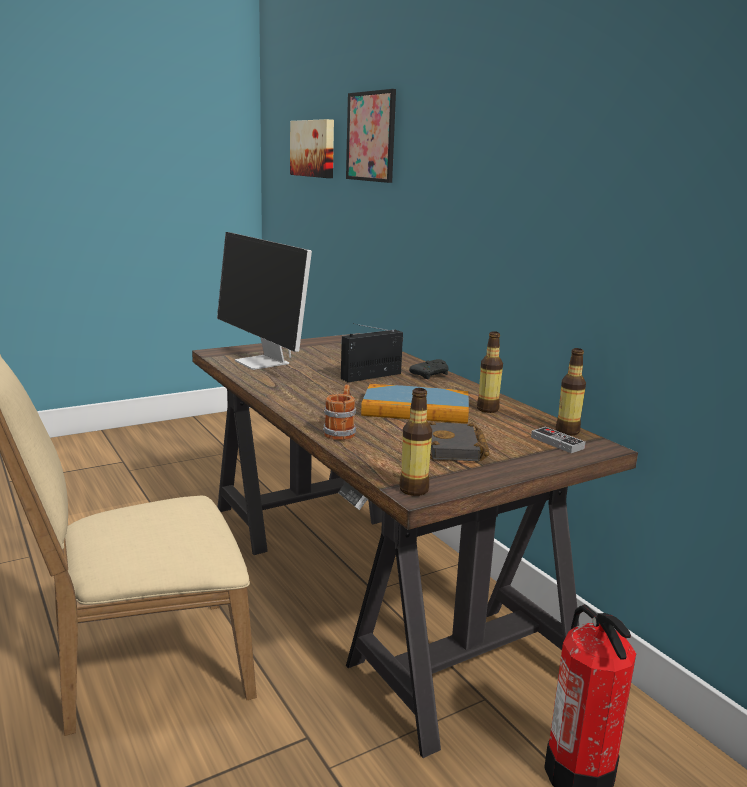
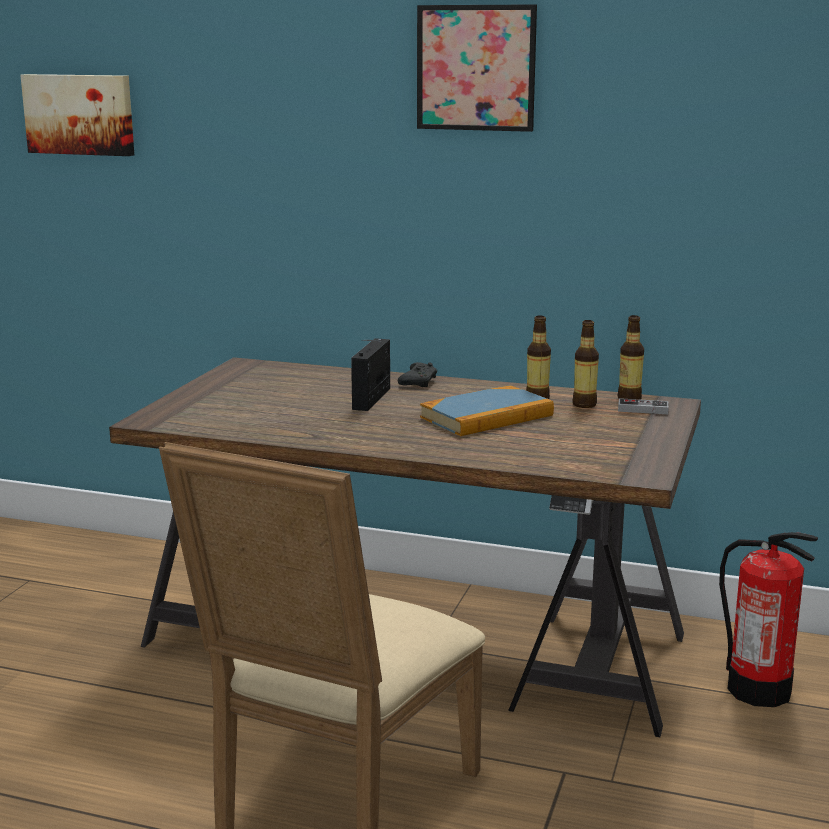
camera: 40 degrees left, 0 degrees up
(263, 362) = (232, 416): monitor -> none
(341, 432) = (483, 454): mug -> none
(371, 136) = (221, 101): picture -> picture (476, 68)
(413, 490) = (641, 476): bottle -> bottle (584, 404)
(456, 449) = (594, 437): black book -> none

